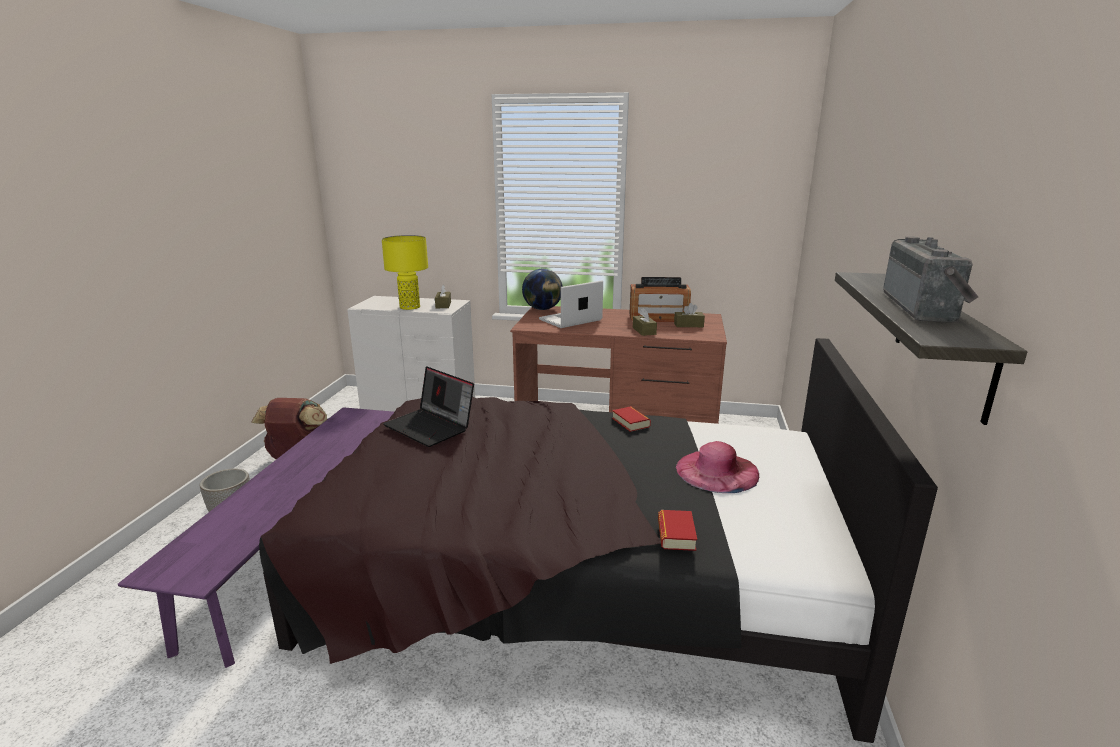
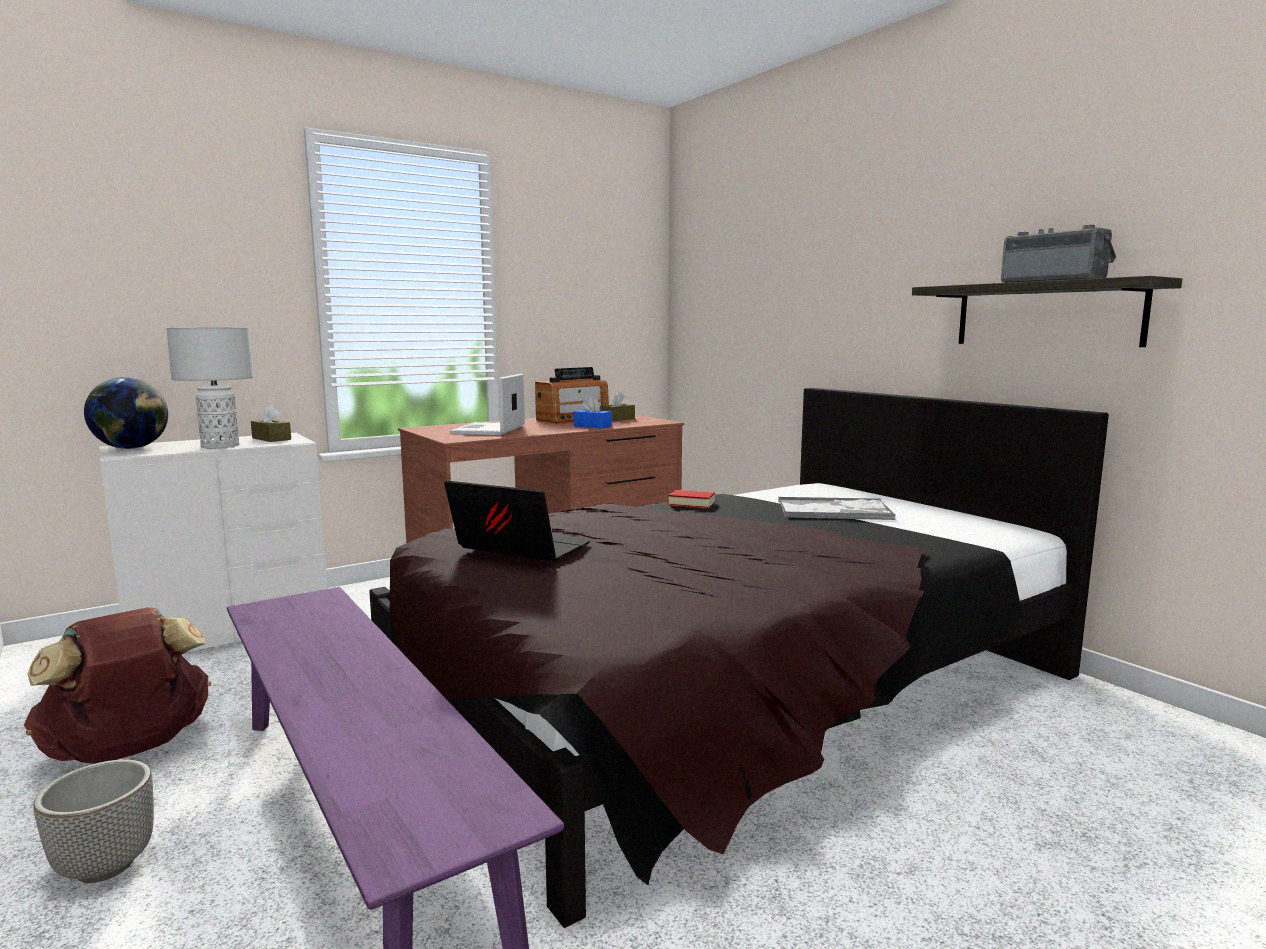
camera: 45 degrees left, 10 degrees down
(409, 307) = (219, 446): yellow table lamp -> white table lamp
(431, 427) = (518, 549): laptop -> laptop turned 150 degrees counterclockwise
(542, 309) = (424, 428): globe -> globe (131, 448)
(644, 331) = (592, 426): brown tissue box -> blue tissue box
(676, 535) = (921, 542): book -> none
(717, 471) = (835, 510): pink hat -> tray

